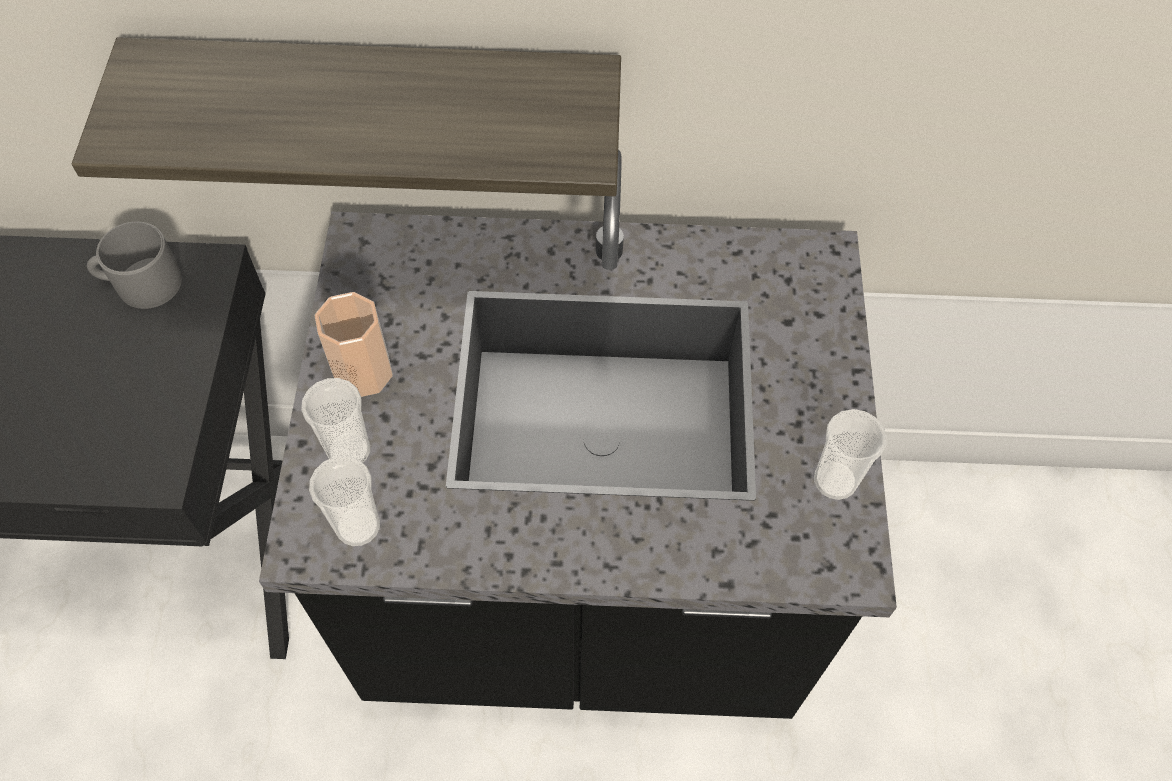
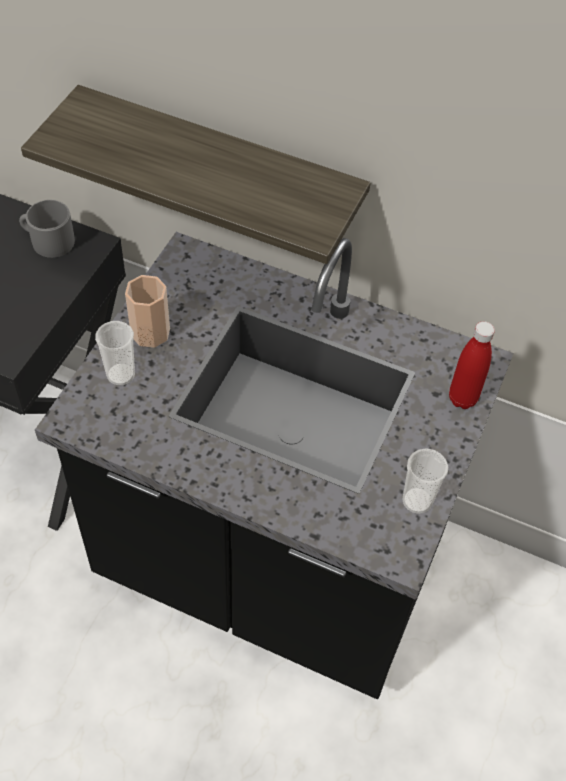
camera: 20 degrees right, 5 degrees down
(358, 526) = (106, 419): cup -> none
(824, 316) = (462, 398): none -> red bottle

